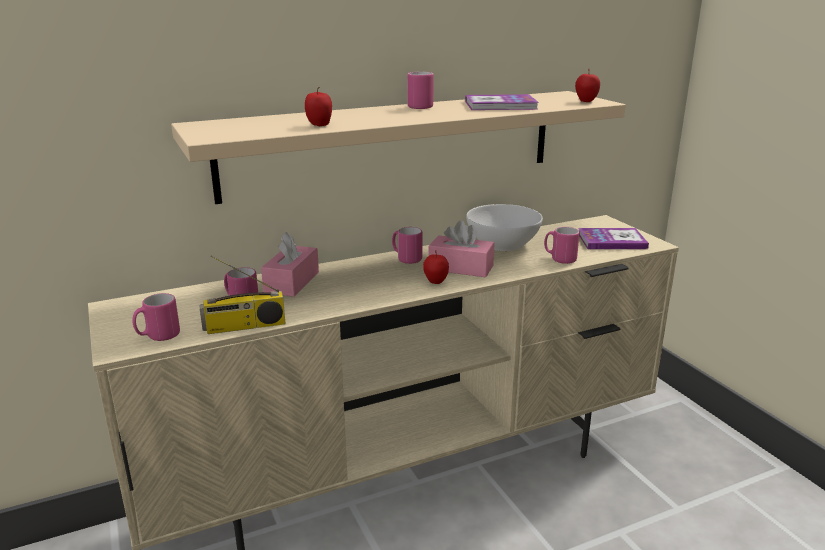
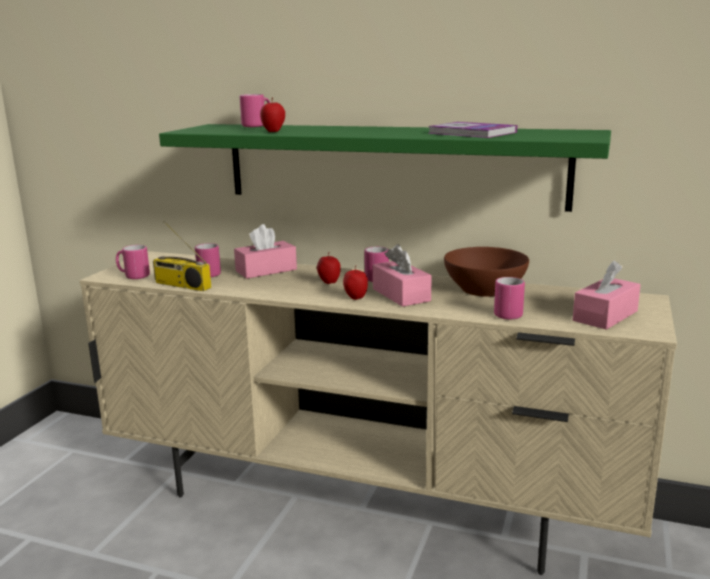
camera: 45 degrees right, 5 degrees down
(393, 143) = (390, 164): beige shelf -> green shelf
(420, 106) = (402, 128): pink mug -> pink mug (257, 126)
(502, 243) = (484, 289): white bowl -> brown bowl
(586, 101) = (572, 137): apple -> apple (329, 282)
(611, 241) = (605, 316): book -> pink tissue box

